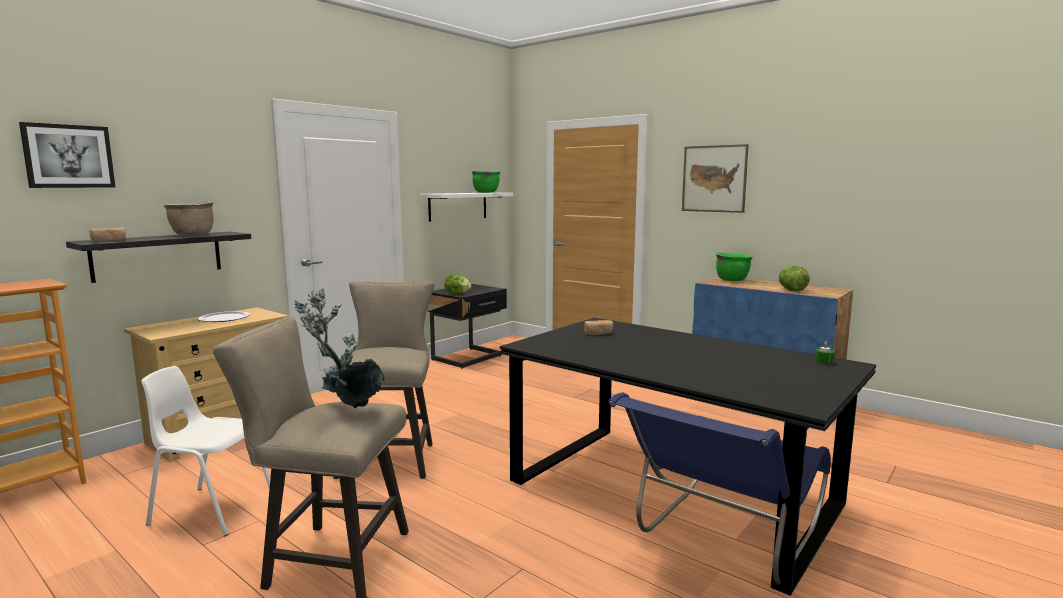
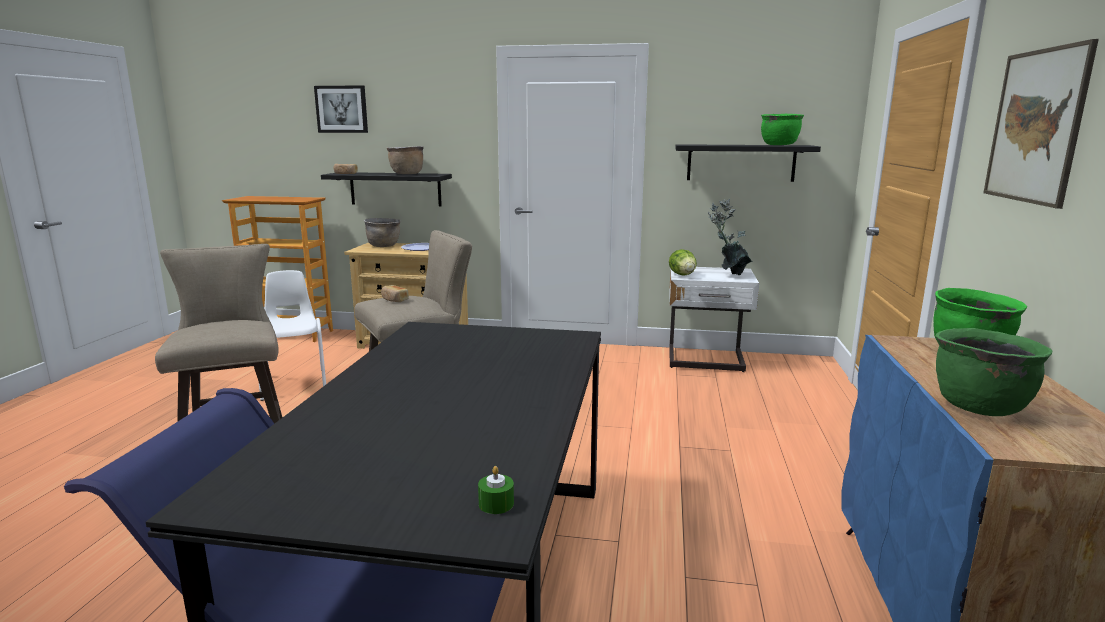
camera: 60 degrees right, 5 degrees up
(168, 326) = (384, 246): none -> brown cooking pot
(346, 410) = (226, 326): potted plant -> potted plant (729, 274)
(458, 206) = (741, 162): white shelf -> black shelf
(468, 358) = (706, 361): black nightstand -> white nightstand
(598, 333) = (512, 345): bread -> bread (394, 300)
(791, 290) = (979, 406): lettuce -> green cooking pot

